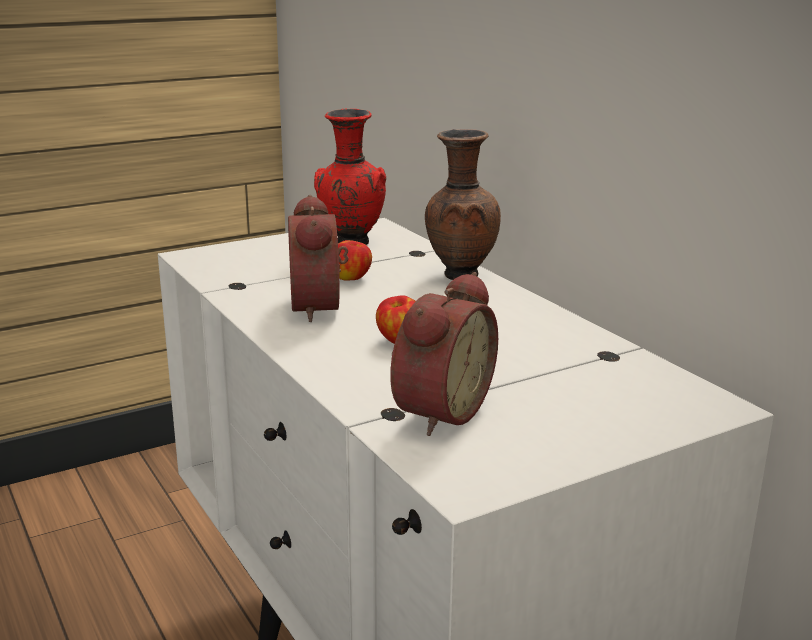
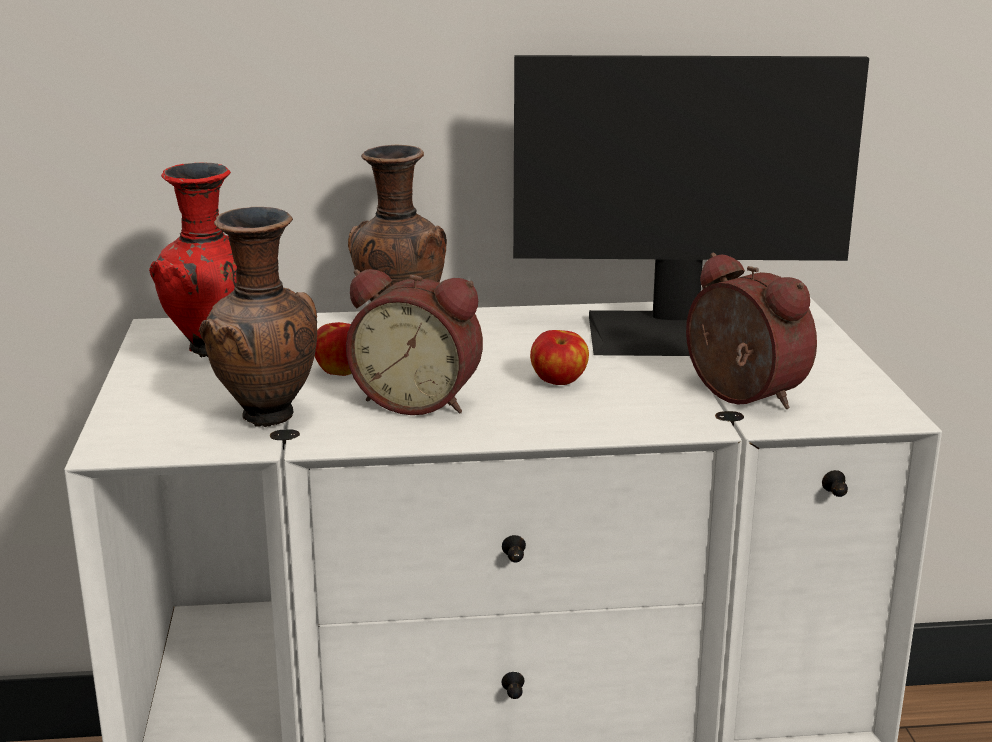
camera: 65 degrees left, 0 degrees up
(253, 277) = (268, 419): none -> brown vase
(563, 367) = (679, 334): none -> monitor

